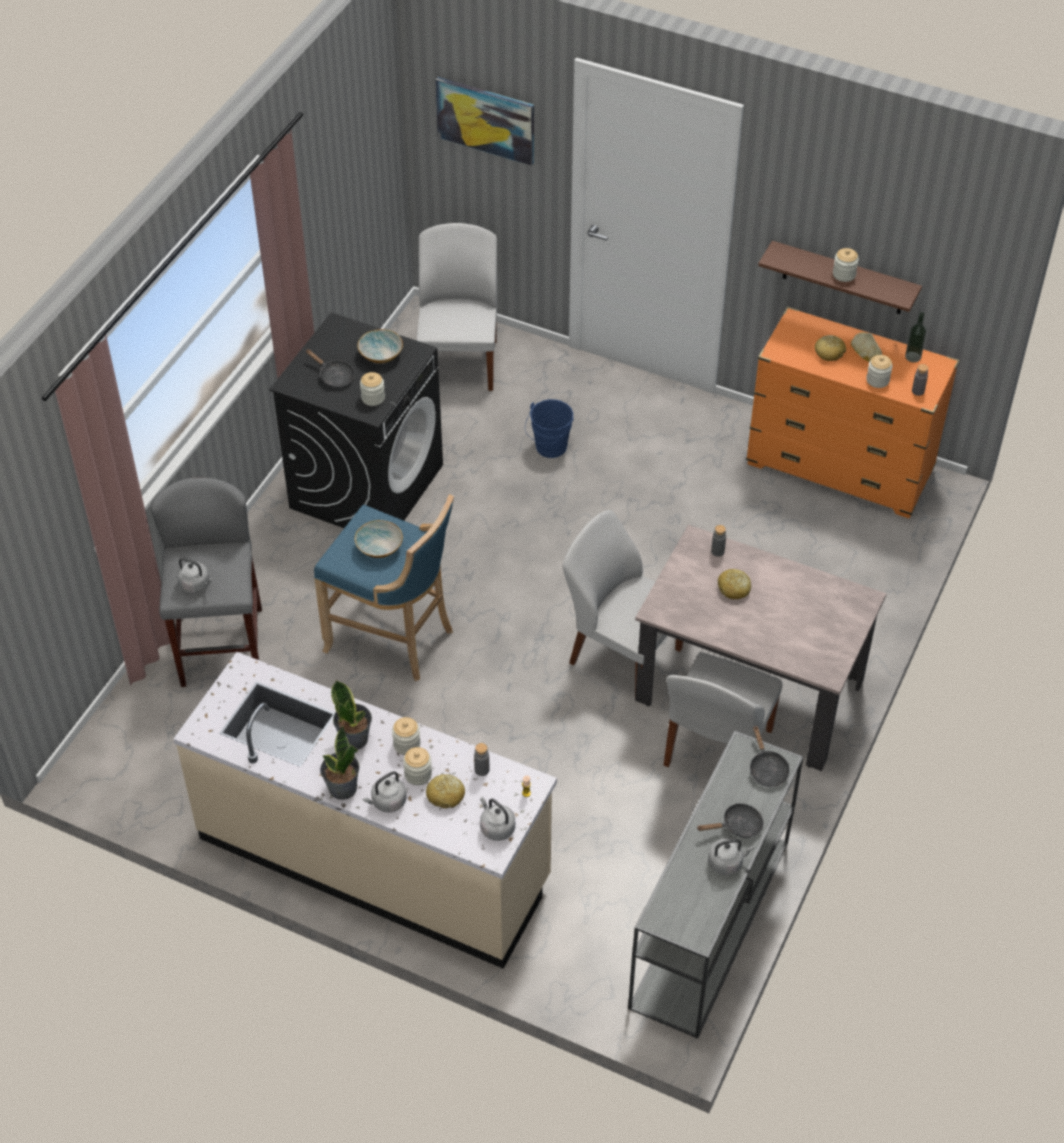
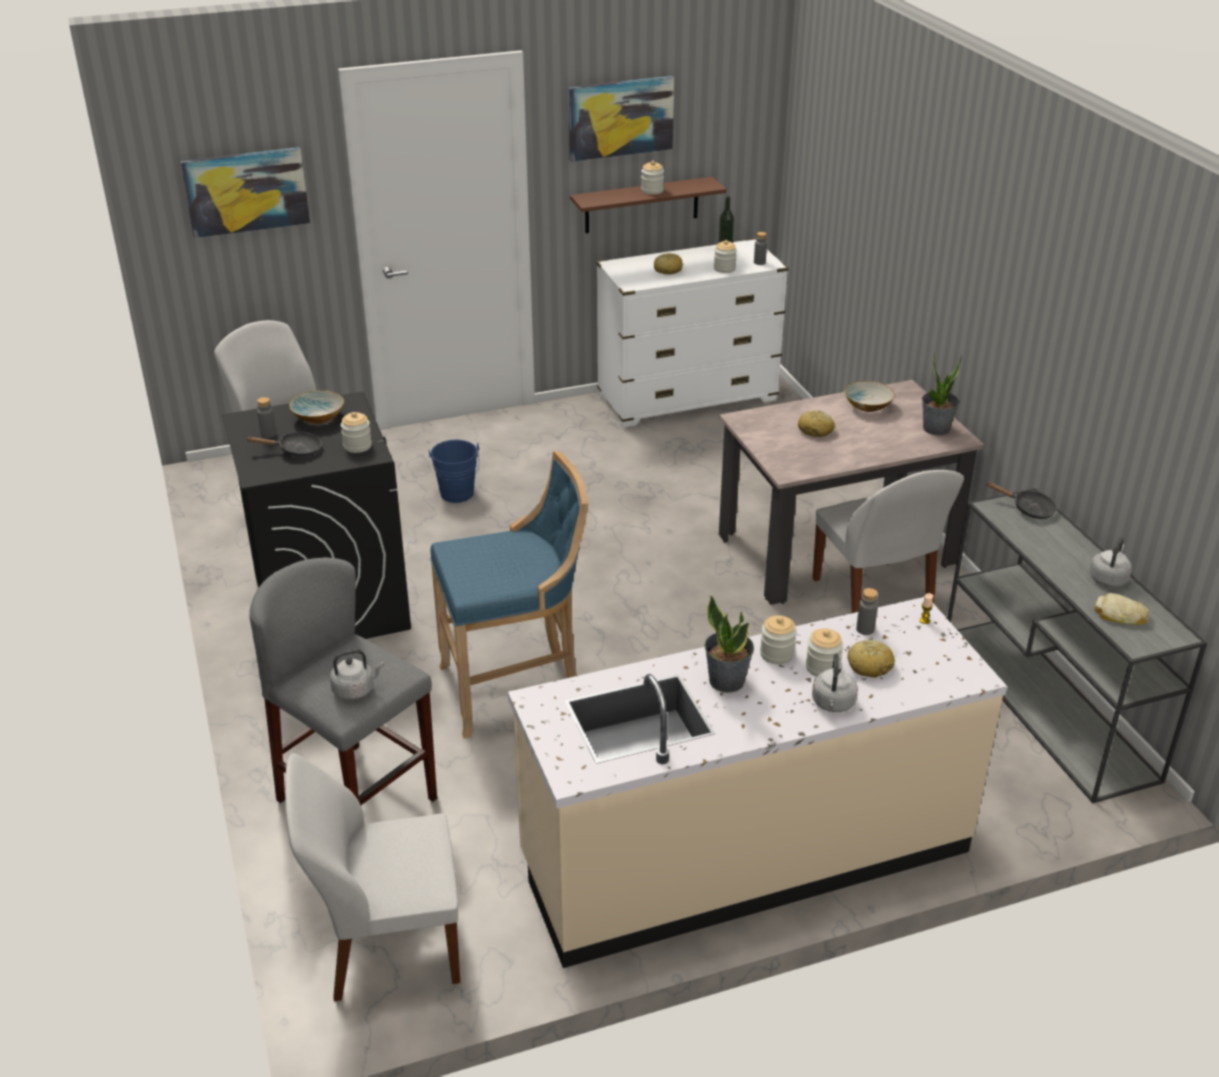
camera: 45 degrees left, 15 degrees down
(342, 788) = (779, 722): potted plant -> potted plant (936, 429)
(379, 547) = (497, 561): bowl -> bowl (867, 406)
(496, 827) = (945, 658): grey kettle -> none
(623, 654) = (714, 584): white chair -> white chair (388, 945)
(717, 551) = (767, 417): grey bottle -> grey bottle (268, 434)
(738, 826) = (1074, 552): black frying pan -> none
(831, 197) = (620, 118): none -> picture
(840, 468) = (687, 398): orange dresser -> white dresser
(865, 350) = (689, 259): bread -> bread (1120, 615)

